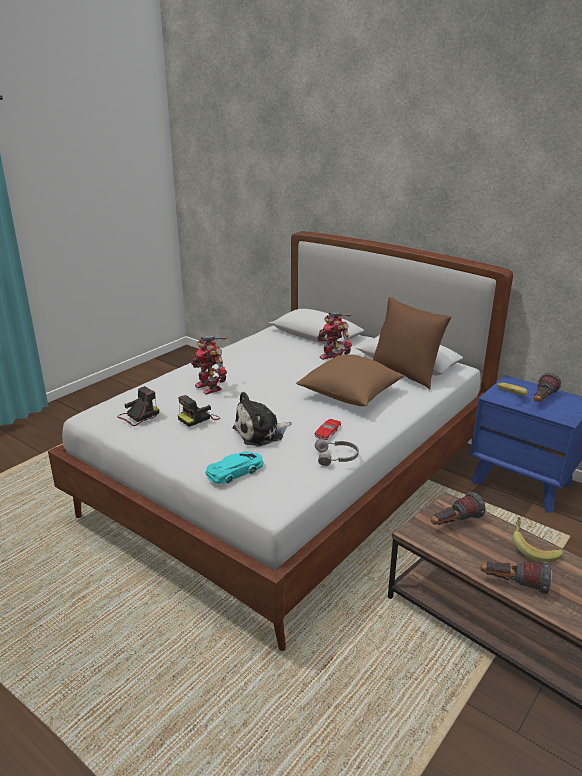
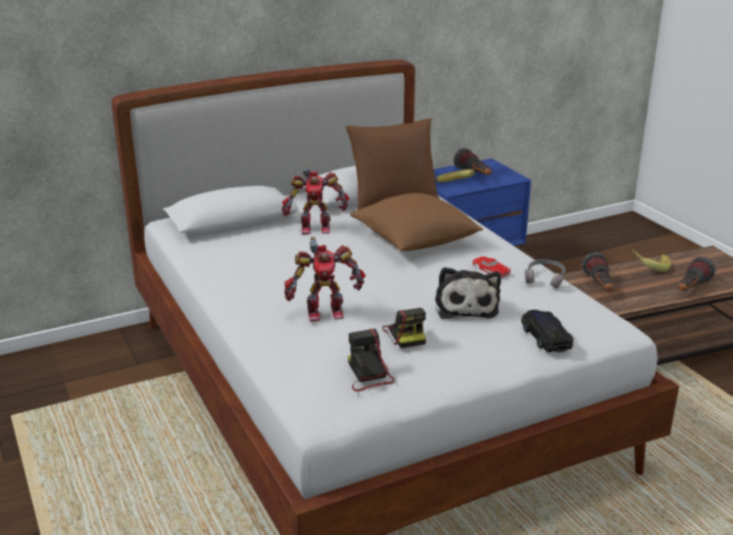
camera: 65 degrees left, 0 degrees up
(235, 472) = (545, 336): turquoise toy car -> black toy car

